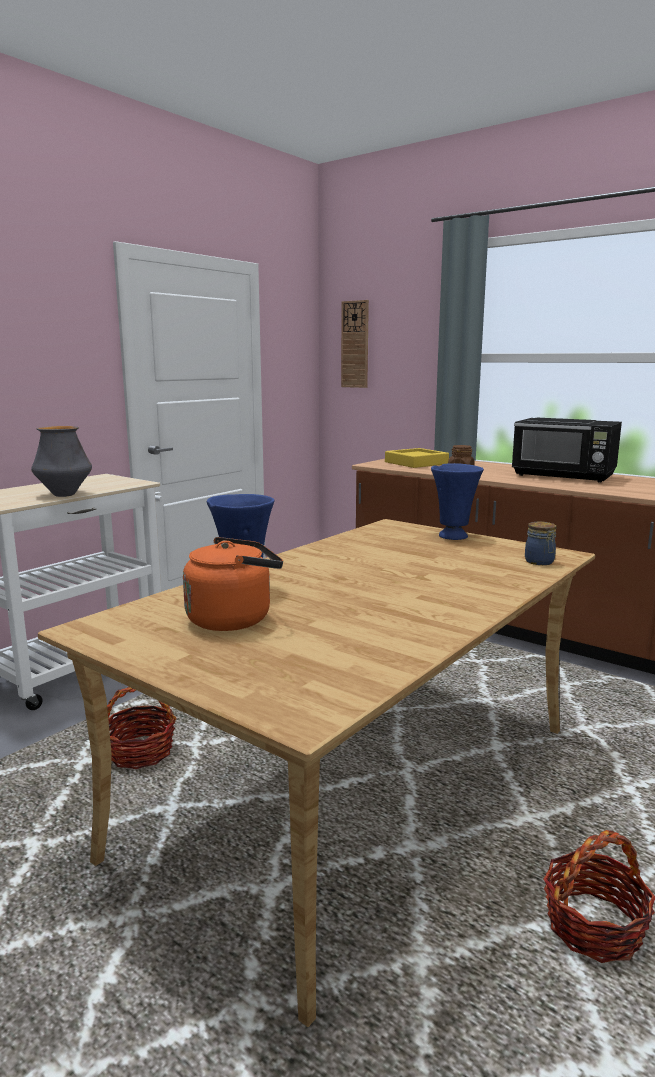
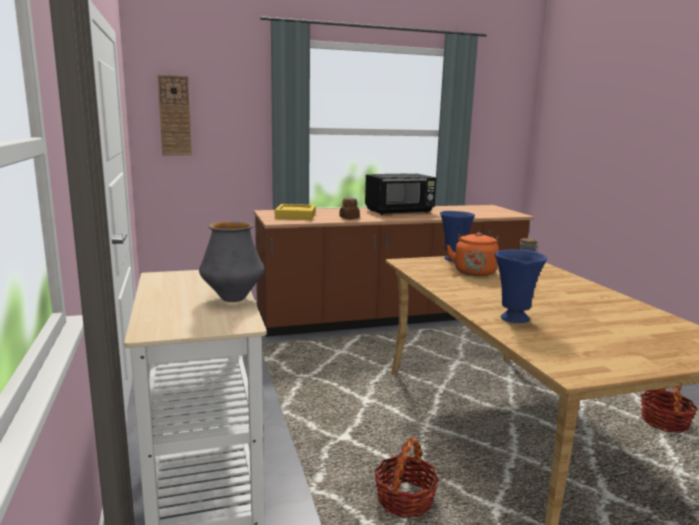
camera: 55 degrees left, 0 degrees up
(234, 619) = (580, 333): orange kettle -> orange kettle (474, 271)

